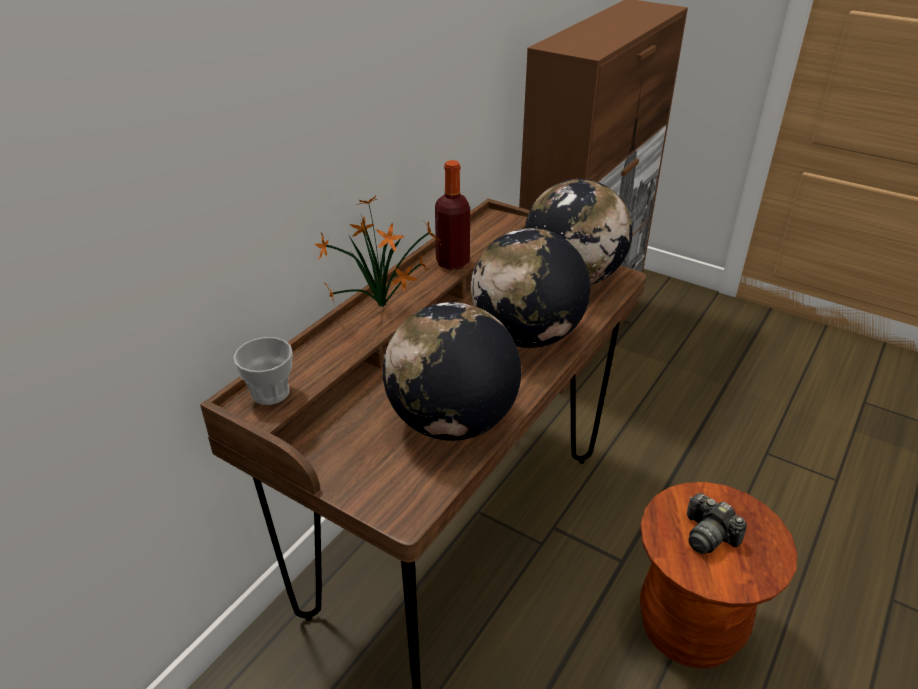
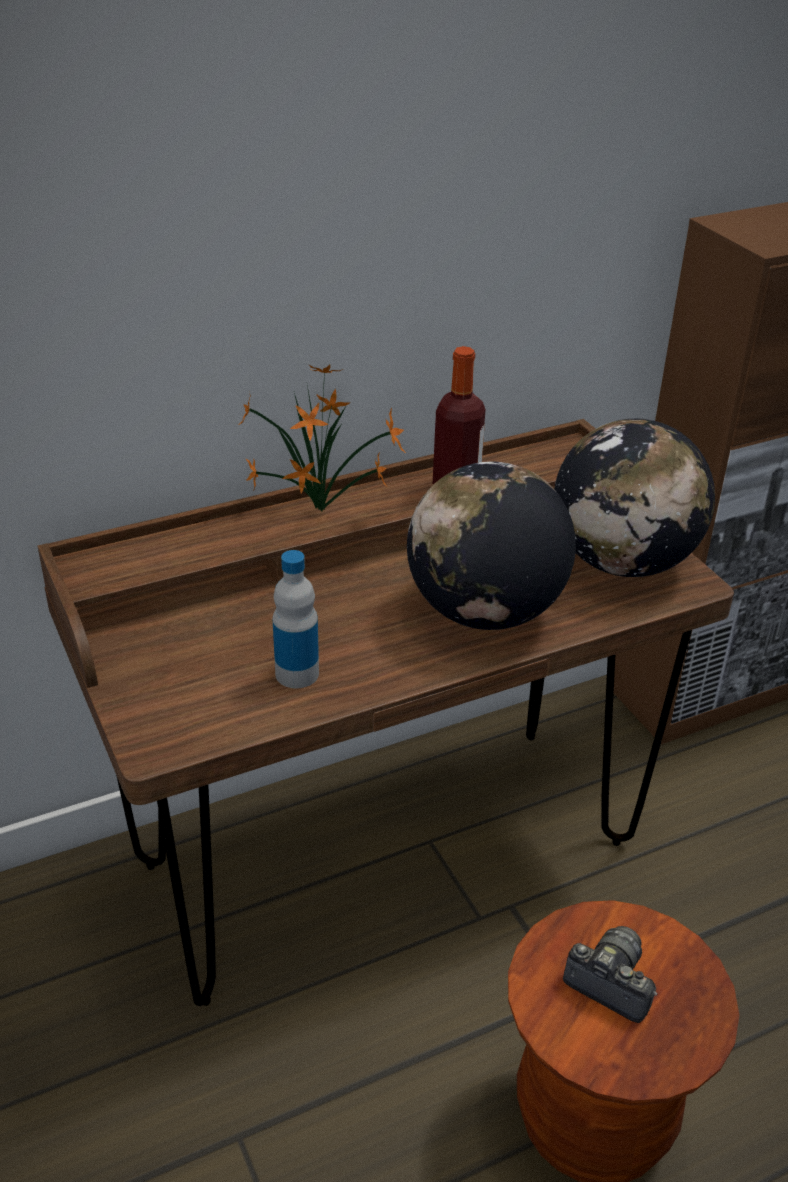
camera: 30 degrees right, 0 degrees up
(270, 392) = (116, 560): cup -> none
(451, 421) = (297, 673): globe -> bottle
(708, 535) = (610, 983): camera -> camera turned 135 degrees clockwise

